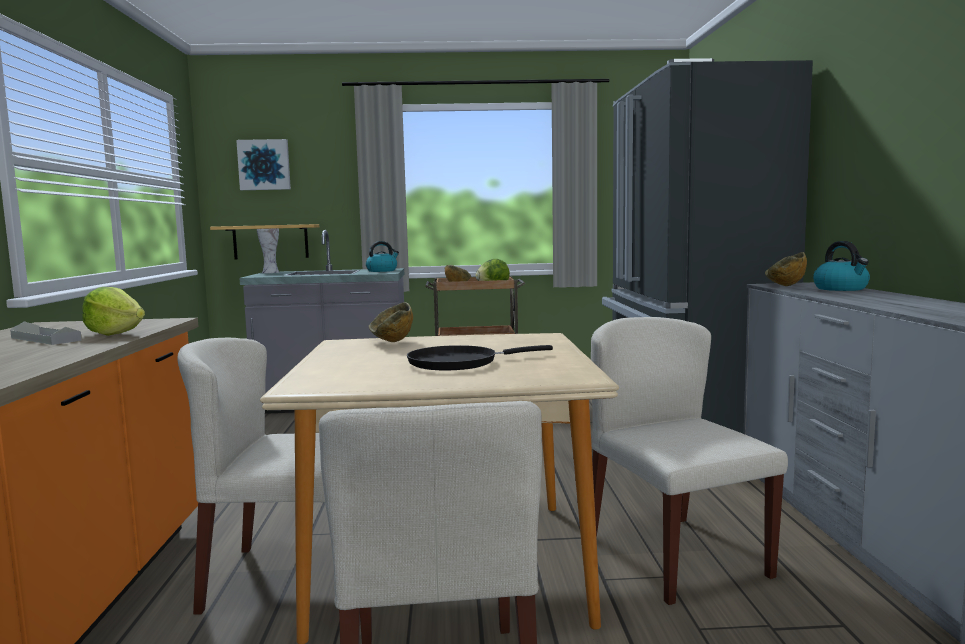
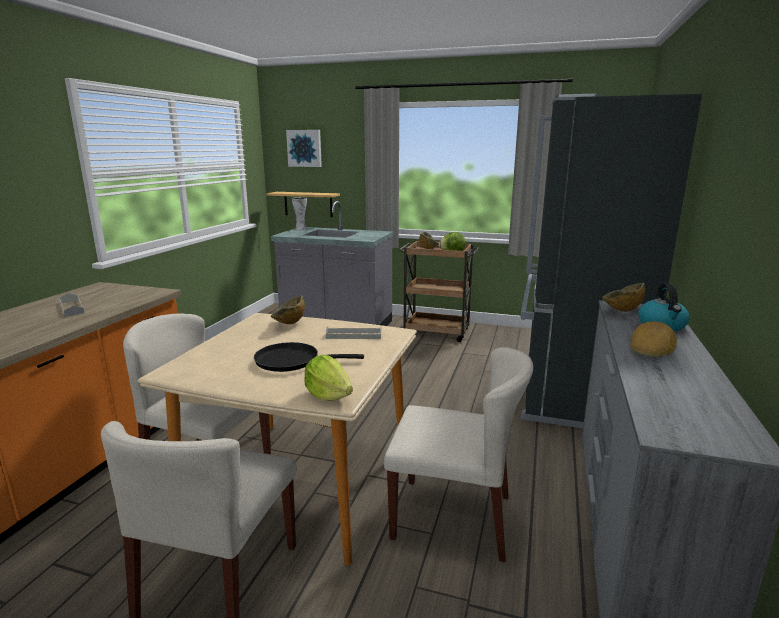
camera: 20 degrees right, 10 degrees up
(115, 334) = (110, 307): lettuce -> lettuce (328, 395)
(382, 271) = (370, 235): kettle -> none
(497, 342) = (354, 335): none -> grey tray
(674, 556) = (453, 516): beige chair -> beige chair turned 105 degrees clockwise
(863, 296) = (653, 346): none -> bread

